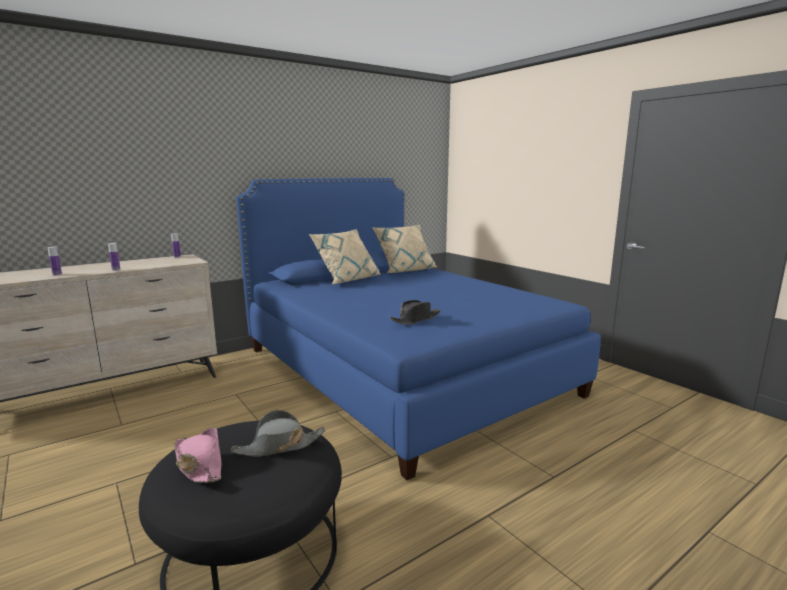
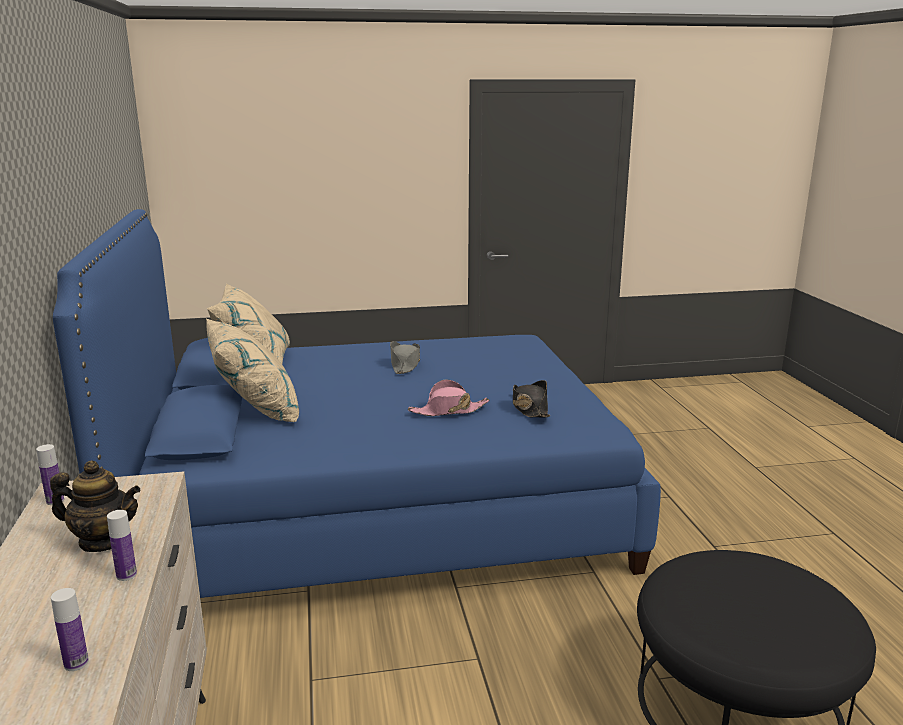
camera: 65 degrees left, 5 degrees up
(143, 264) = (103, 541): none -> teapot
(199, 464) = (767, 628): pink hat -> pink hat (448, 410)
(279, 446) = (736, 572): grey hat -> grey hat (405, 365)

